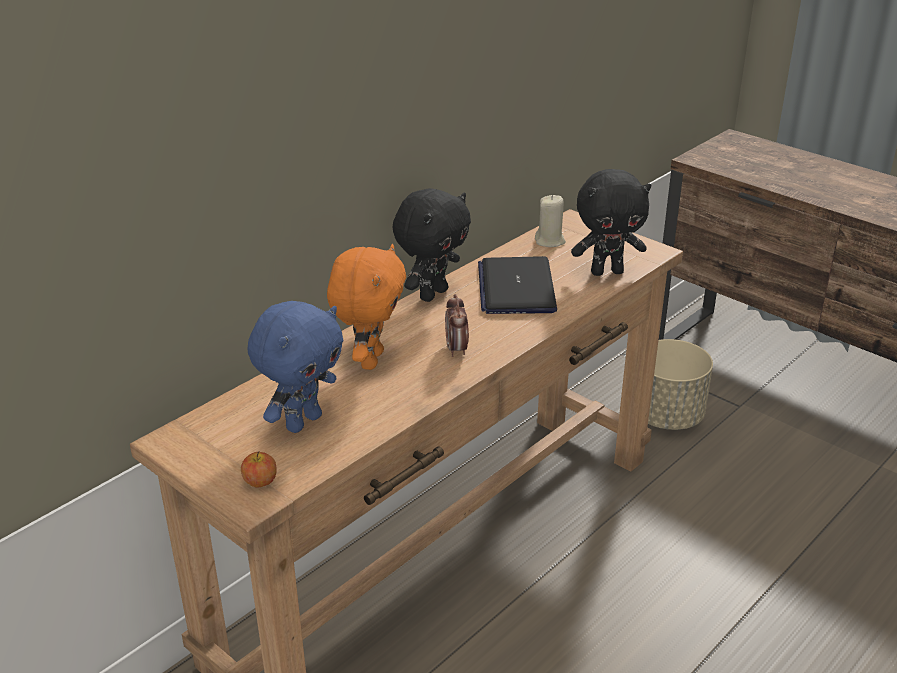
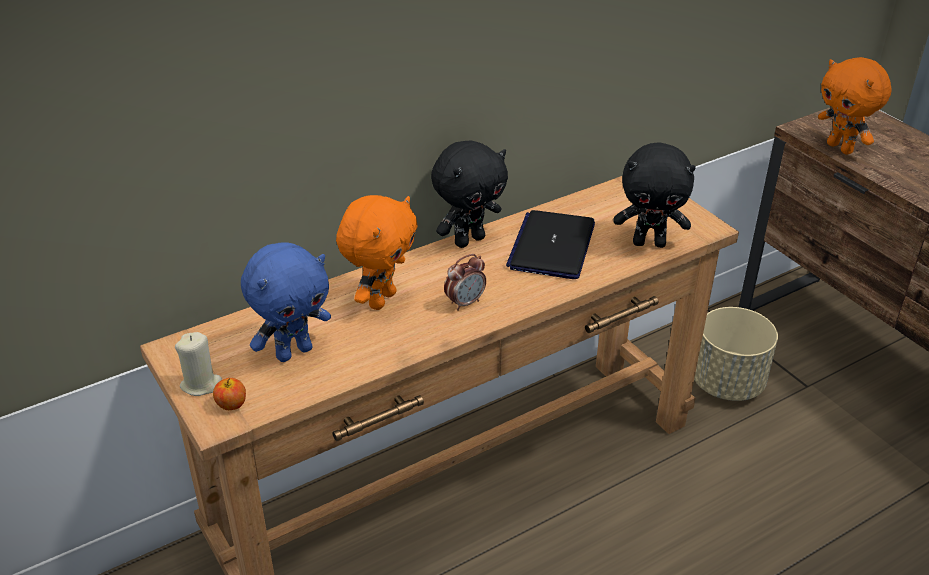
camera: 15 degrees right, 5 degrees up
(456, 349) = (465, 303): alarm clock -> alarm clock turned 135 degrees counterclockwise
(550, 241) = (608, 201): beige candle -> beige candle (201, 384)
(738, 170) = (841, 148): none -> orange plush toy

